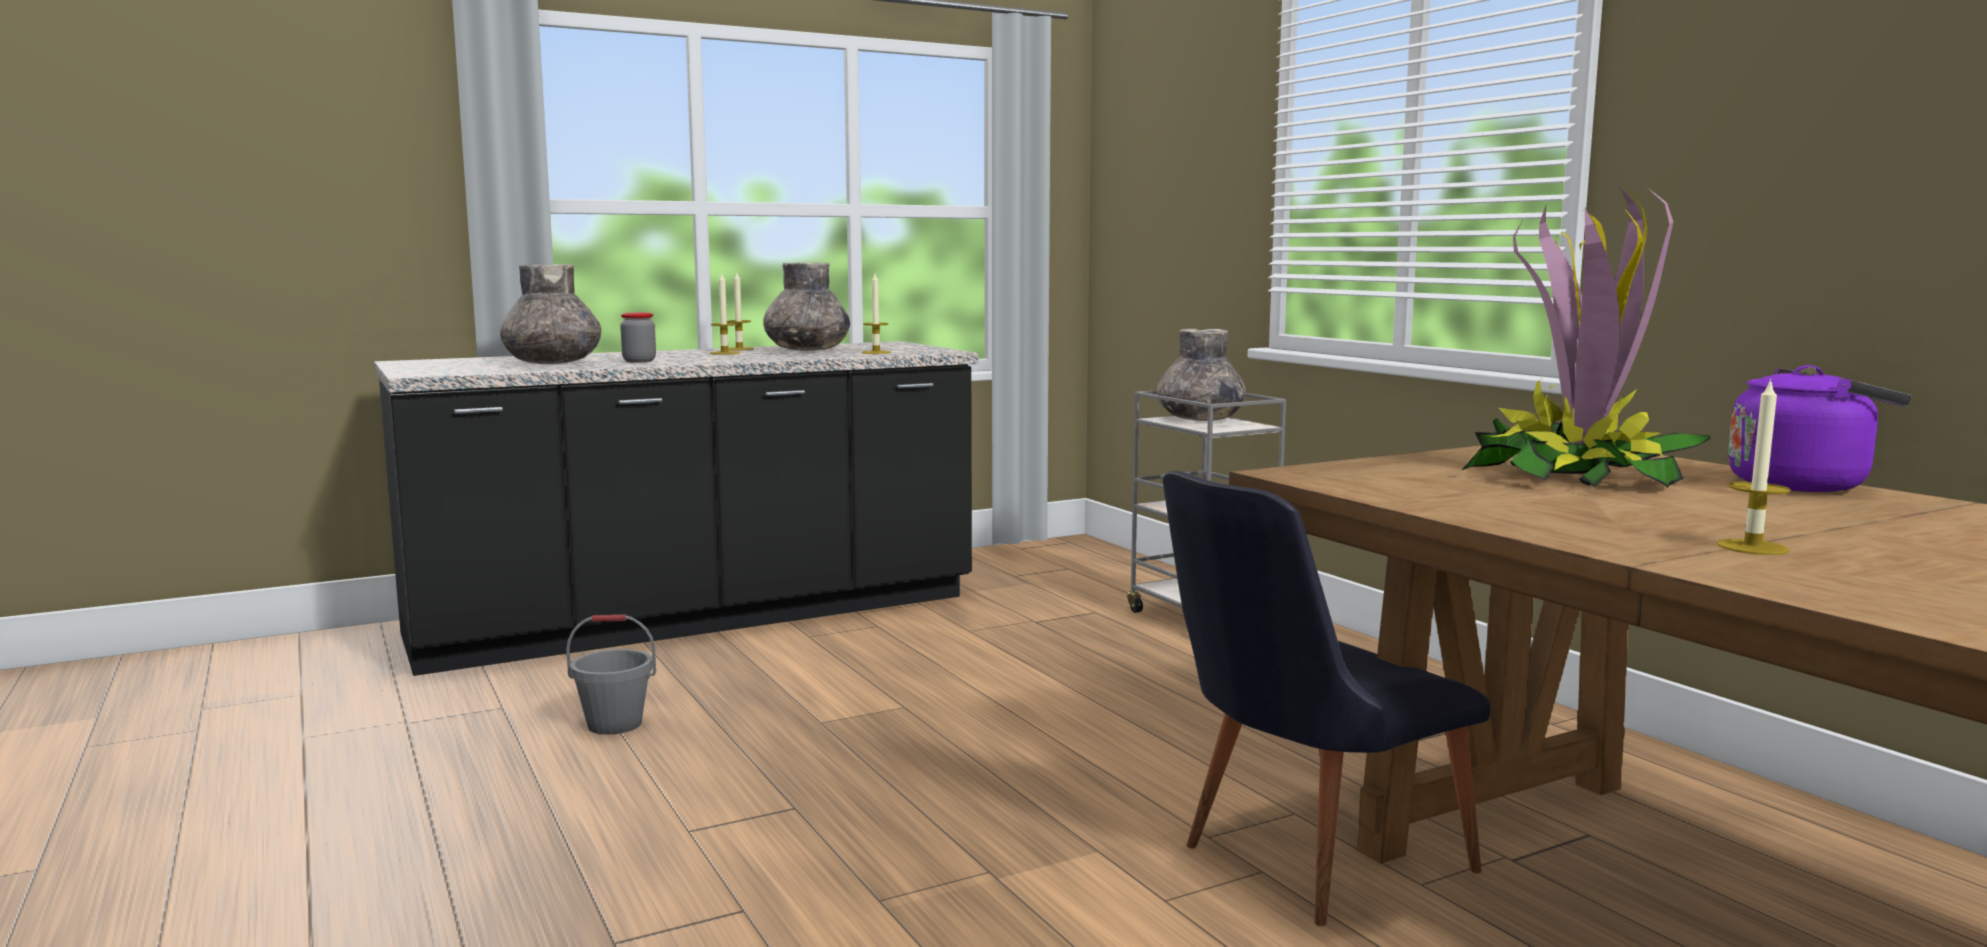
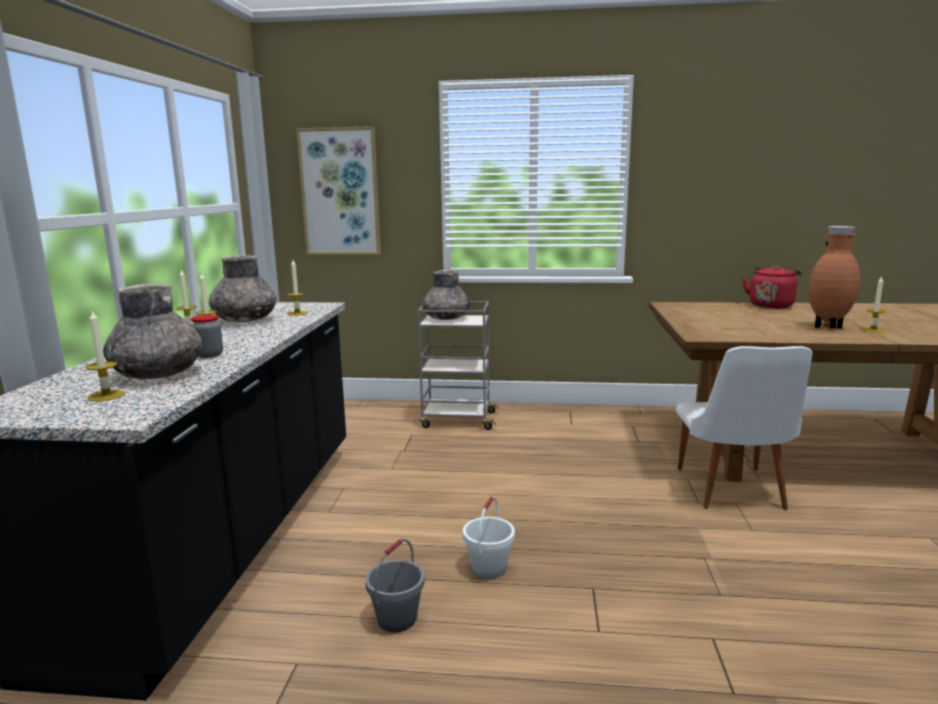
camera: 55 degrees left, 5 degrees up
(473, 366) = (106, 396): none -> candle
(774, 740) = (489, 569): none -> white bucket
(1159, 192) = (340, 192): none -> picture
(1303, 862) = (732, 493): black chair -> white chair
(1576, 477) = (738, 316): potted plant -> none
(1657, 522) = (828, 327): none -> brown vase
(1804, 485) = (771, 305): purple kettle -> red kettle

